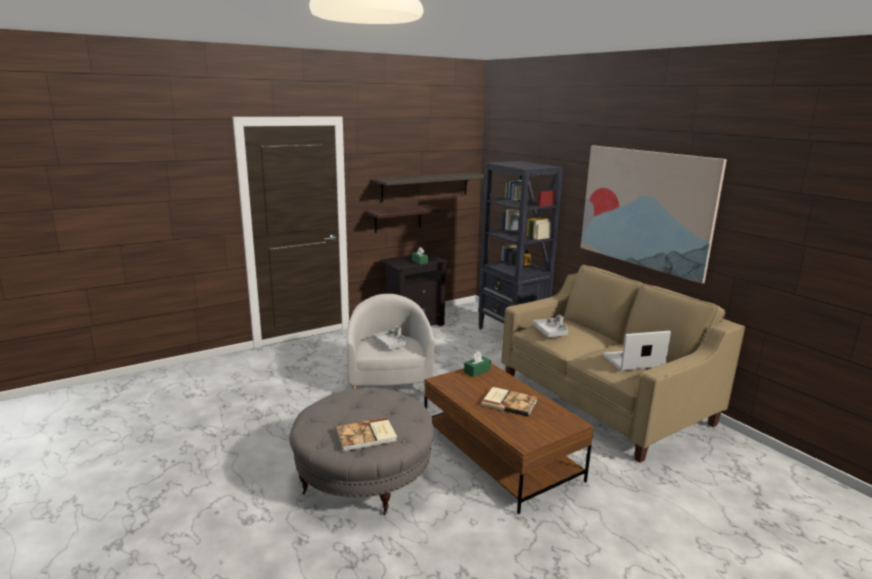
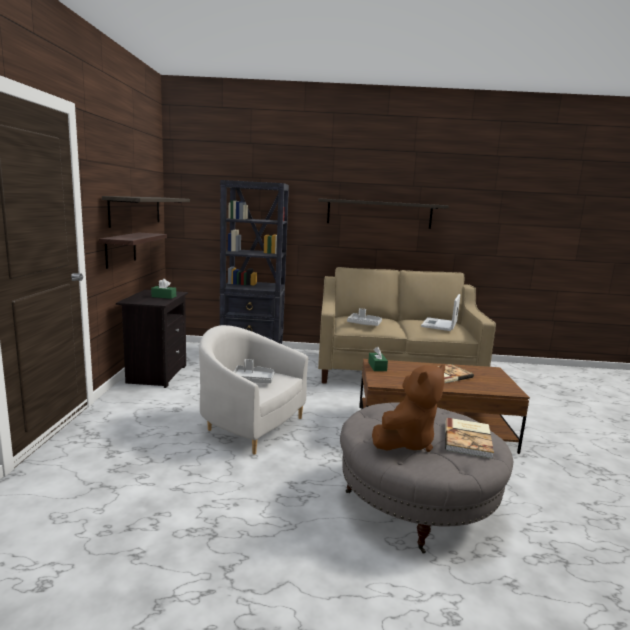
camera: 55 degrees left, 5 degrees down
(334, 414) = (406, 442): none -> brown plush toy
(645, 209) = (379, 213): picture -> shelf

